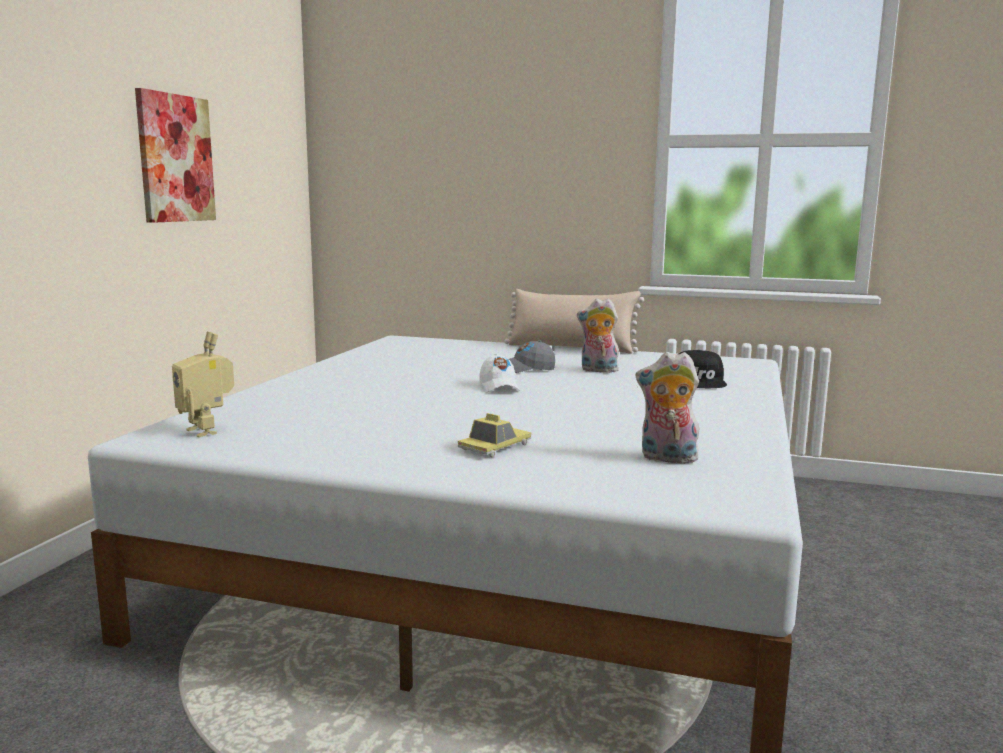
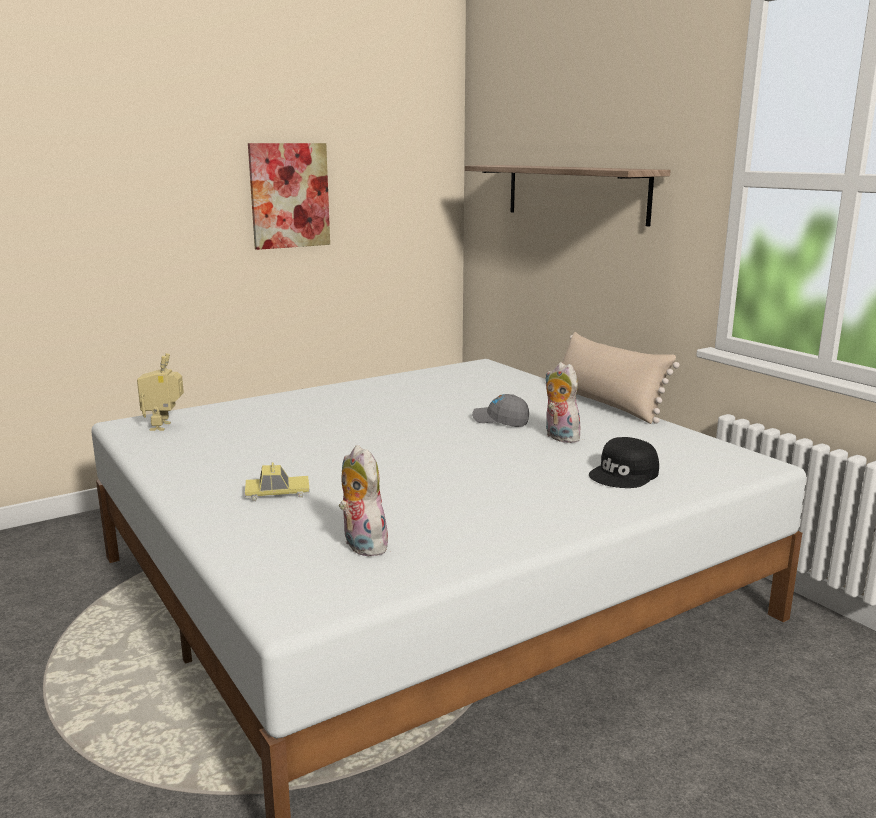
camera: 40 degrees right, 5 degrees up
(475, 162) = (575, 193): none -> shelf
(499, 387) = (427, 435): white cap -> none

